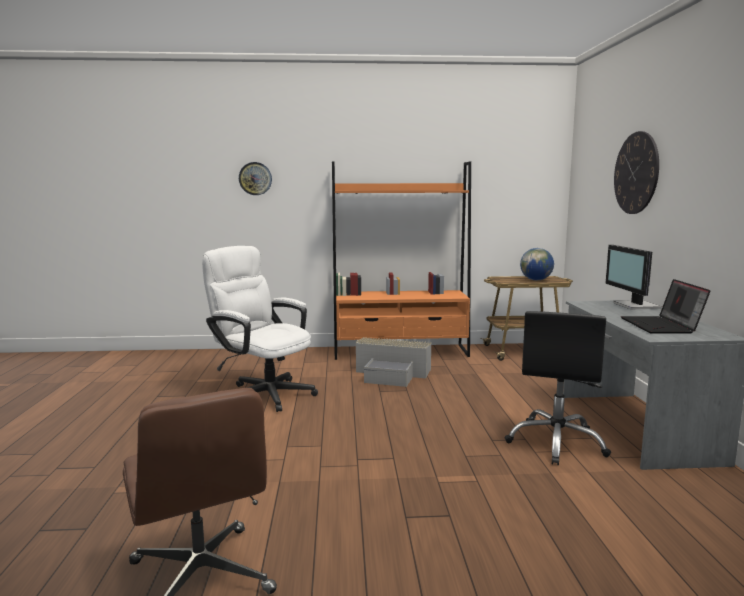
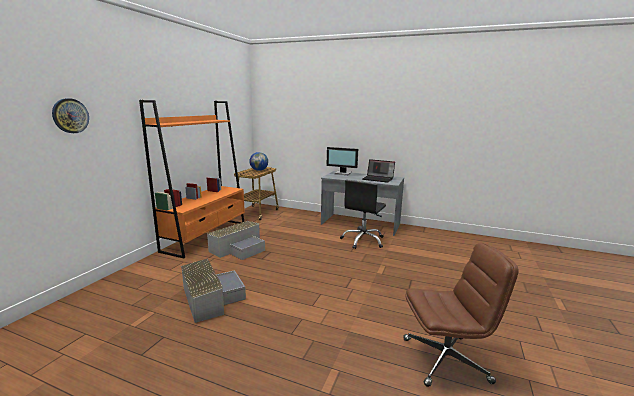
camera: 65 degrees left, 5 degrees up
(263, 393) = (210, 298): white office chair -> grey storage box
(556, 442) = (363, 240): black office chair -> black office chair turned 75 degrees clockwise
(636, 173) = (320, 111): wall clock -> none

